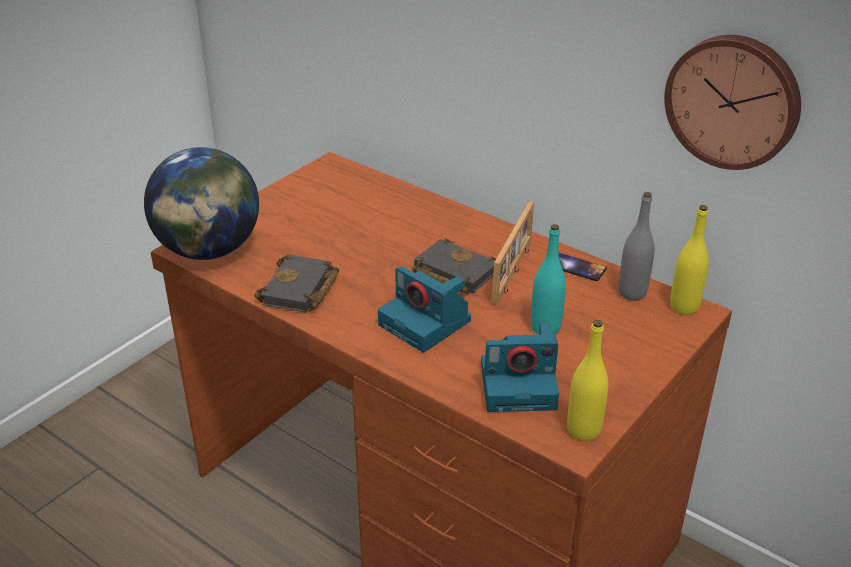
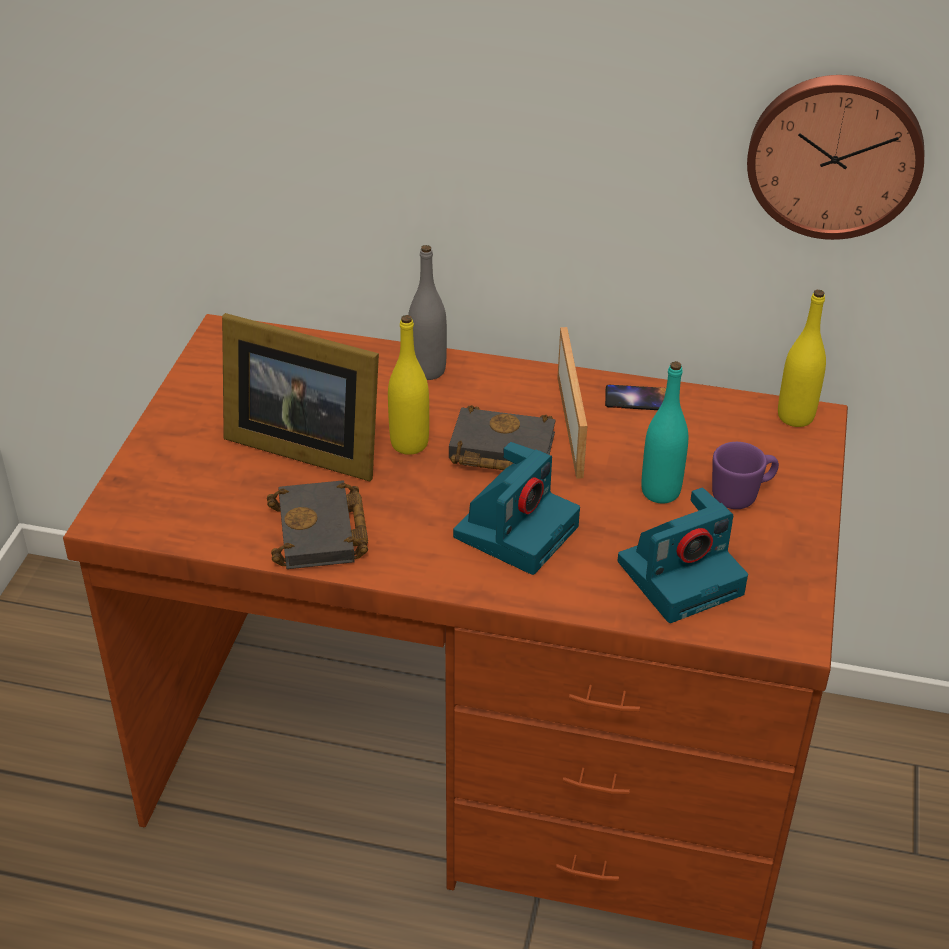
camera: 25 degrees left, 5 degrees up
(209, 250) = (149, 511): globe -> none
(328, 237) = (302, 444): none -> picture frame
(426, 323) = (516, 529): camera -> camera turned 75 degrees counterclockwise
(583, 430) = (789, 610): yellow bottle -> yellow bottle (409, 444)
(603, 346) = (741, 496): none -> purple mug
(632, 293) = (727, 415): grey bottle -> grey bottle (427, 370)

